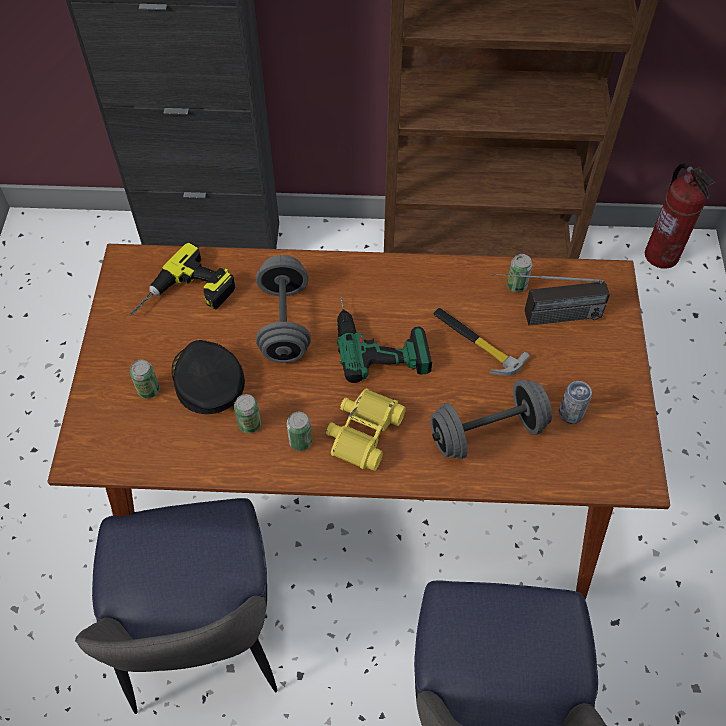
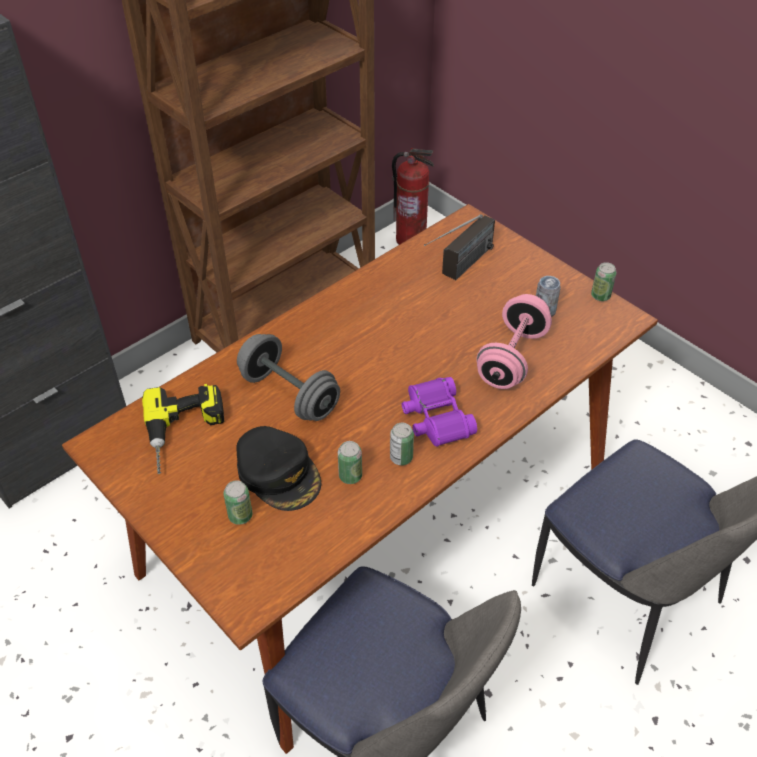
camera: 45 degrees left, 10 degrees down
(207, 380) = (279, 473): black cap -> black cap turned 150 degrees counterclockwise
(363, 433) = (436, 419): yellow binoculars -> purple binoculars
(379, 338) = (370, 355): power drill -> none
(475, 342) = (436, 313): hammer -> none
(487, 432) = (511, 358): grey dumbbell -> pink dumbbell
(516, 285) = (418, 262): can -> can (600, 296)

